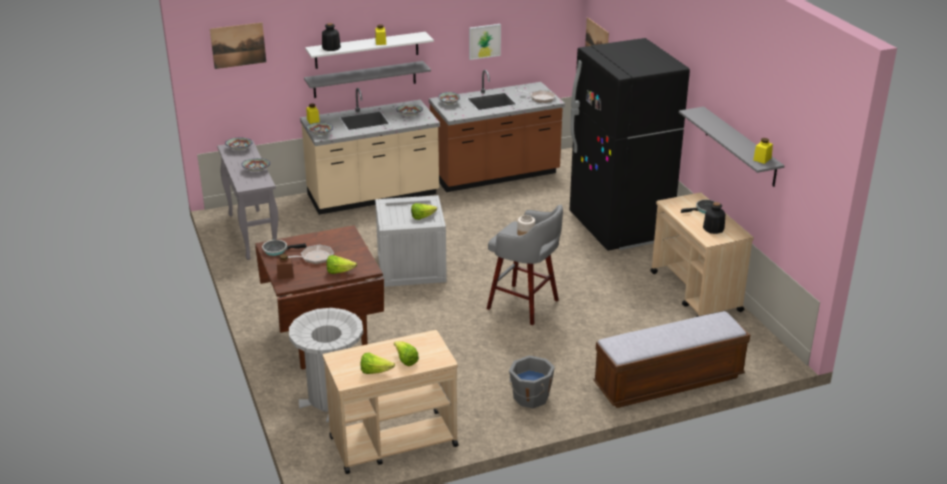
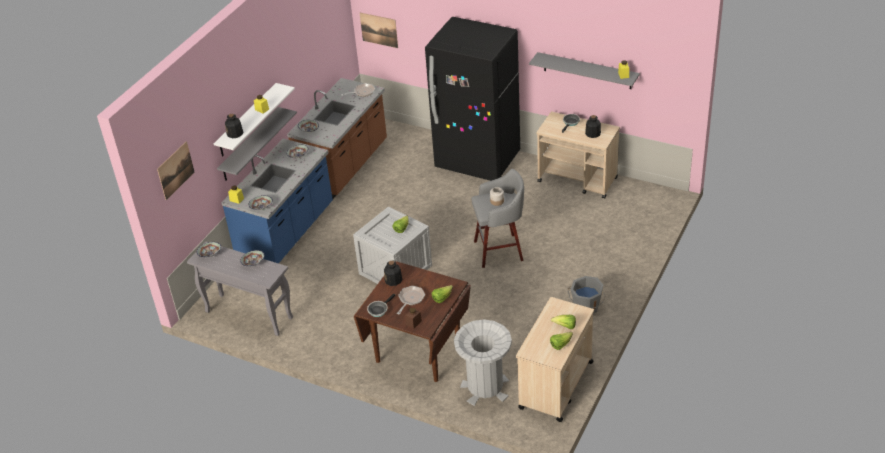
camera: 40 degrees left, 10 degrees up
(326, 237) = (393, 280): none -> bottle
(373, 196) = (287, 233): beige counter -> blue counter
(484, 41) = (307, 68): picture -> none
(668, 381) = (638, 247): bench -> none

